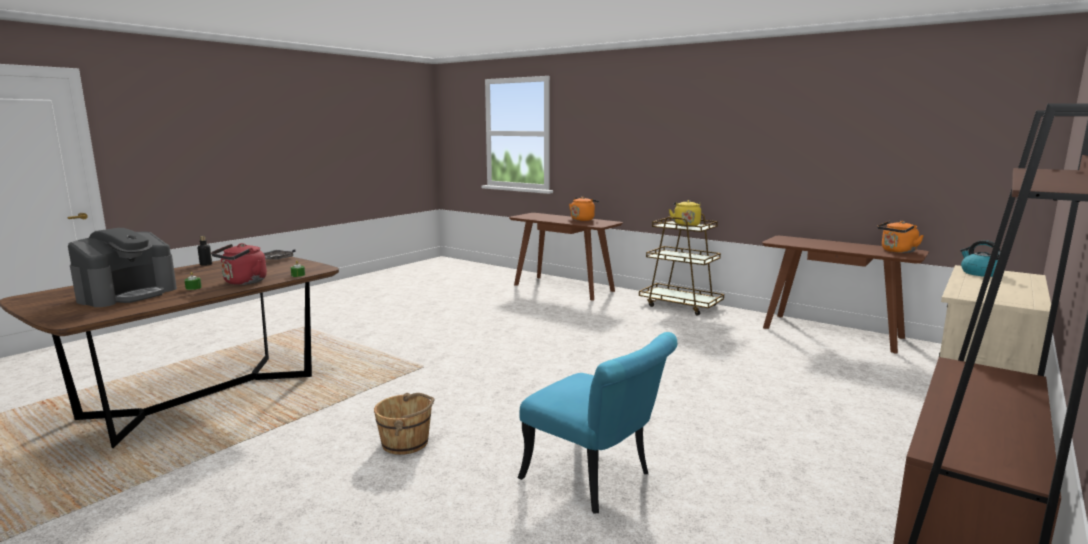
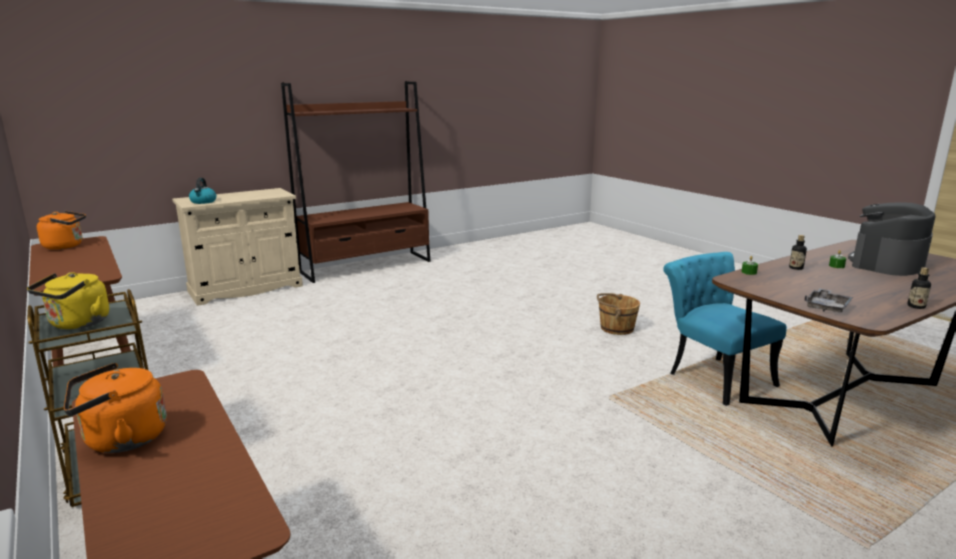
camera: 160 degrees left, 5 degrees up
(243, 282) = (796, 268): red kettle -> bottle
(596, 480) = (504, 297): turquoise chair -> turquoise chair (713, 376)

